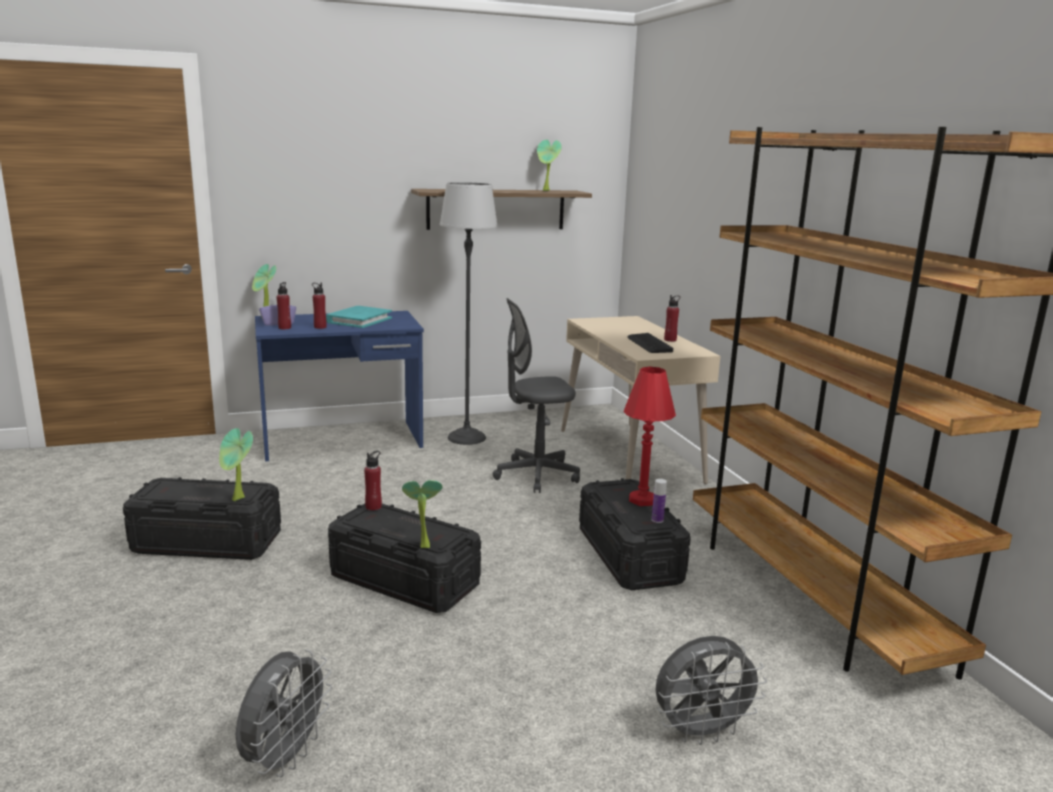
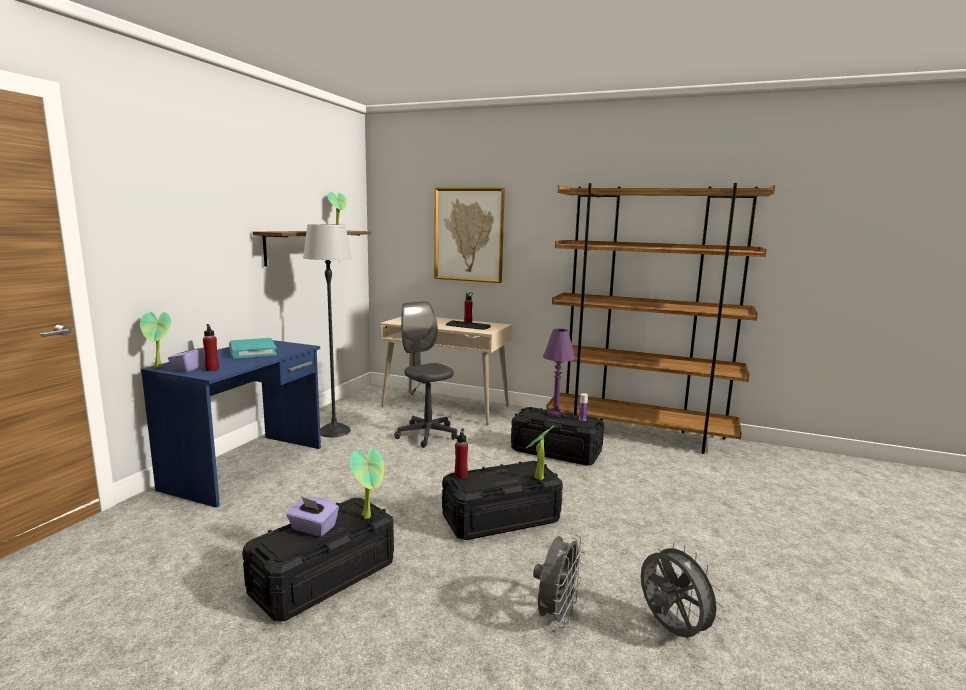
camera: 50 degrees left, 5 degrees down
(197, 489) = (313, 528): none -> purple tissue box
(320, 327) = (241, 362): red bottle -> none
(536, 475) = (427, 435): grey office chair -> grey office chair turned 120 degrees clockwise
(642, 500) = (555, 414): red table lamp -> purple table lamp
(701, 732) = (727, 500): grey fan -> grey fan (556, 615)
(702, 206) = (469, 235): none -> picture

